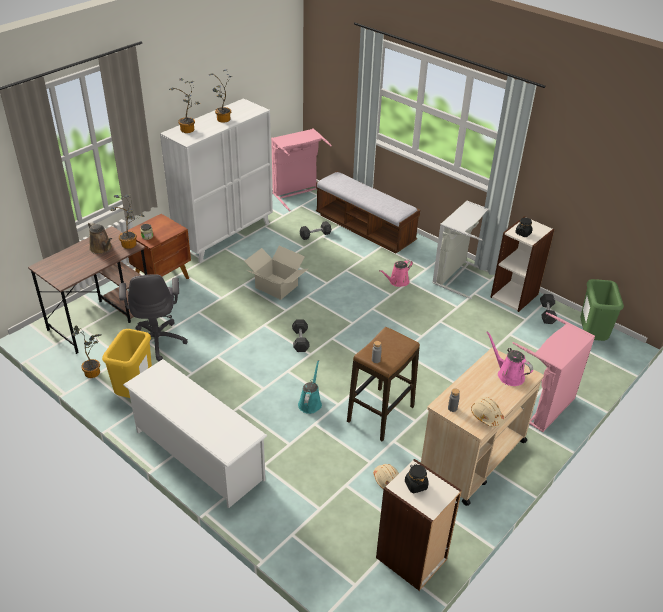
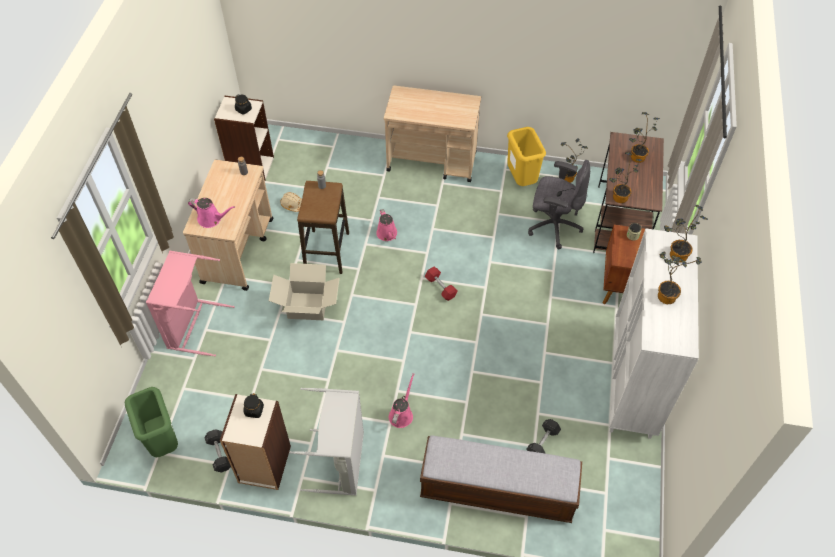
camera: 150 degrees right, 15 degrees up
(74, 263) = (635, 158): none -> potted plant
(102, 248) = (635, 182): brown watering can -> none
(157, 341) = (553, 226): grey office chair -> grey office chair turned 150 degrees clockwise
(198, 455) = (432, 161): white shoe rack -> beige cart
(276, 287) = (514, 338): cardboard box -> cardboard box (307, 306)
(298, 194) = (629, 515): pink laundry basket -> none
(300, 340) = (440, 287): grey dumbbell -> red dumbbell
(310, 402) = (387, 234): turquoise watering can -> pink watering can
(486, 416) = (216, 177): beige hard hat -> none

